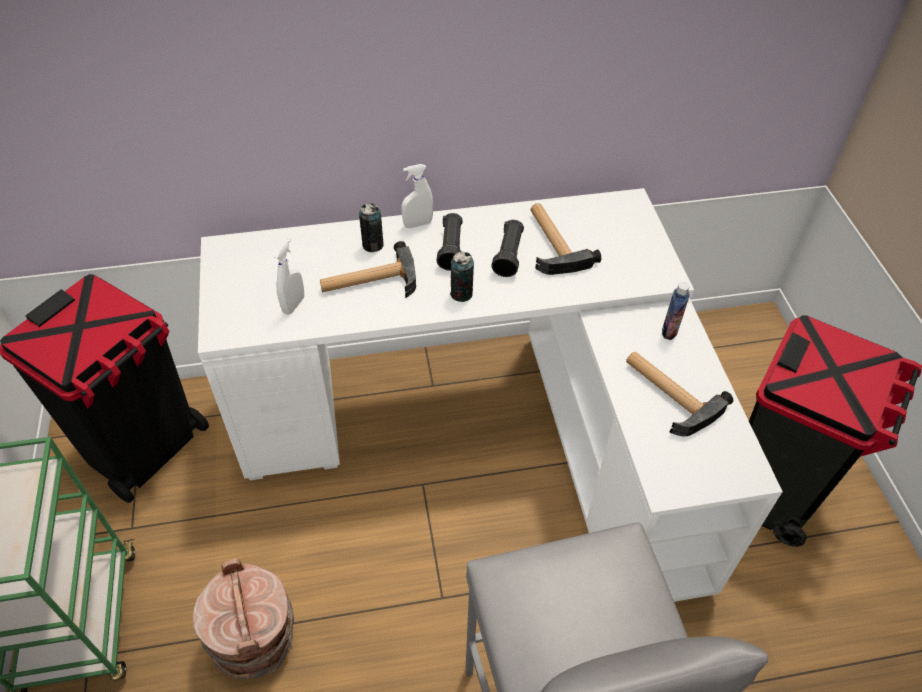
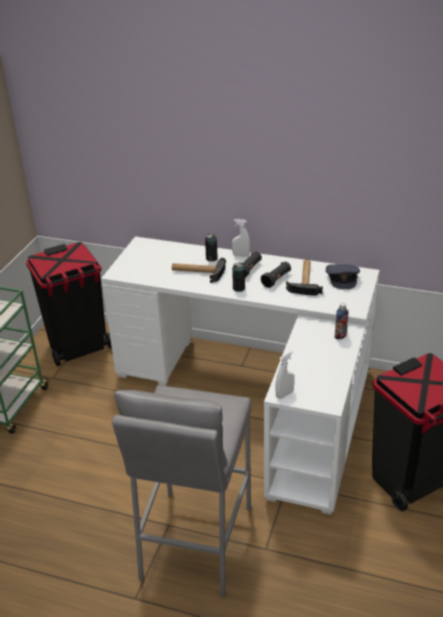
camera: 30 degrees right, 15 degrees down
(255, 638) = (78, 441): brown bucket -> none
(293, 305) = (156, 272): white spray bottle -> white spray bottle (284, 394)
(605, 222) = (342, 278): none -> grey cap
(667, 393) = (315, 360): hammer -> none

